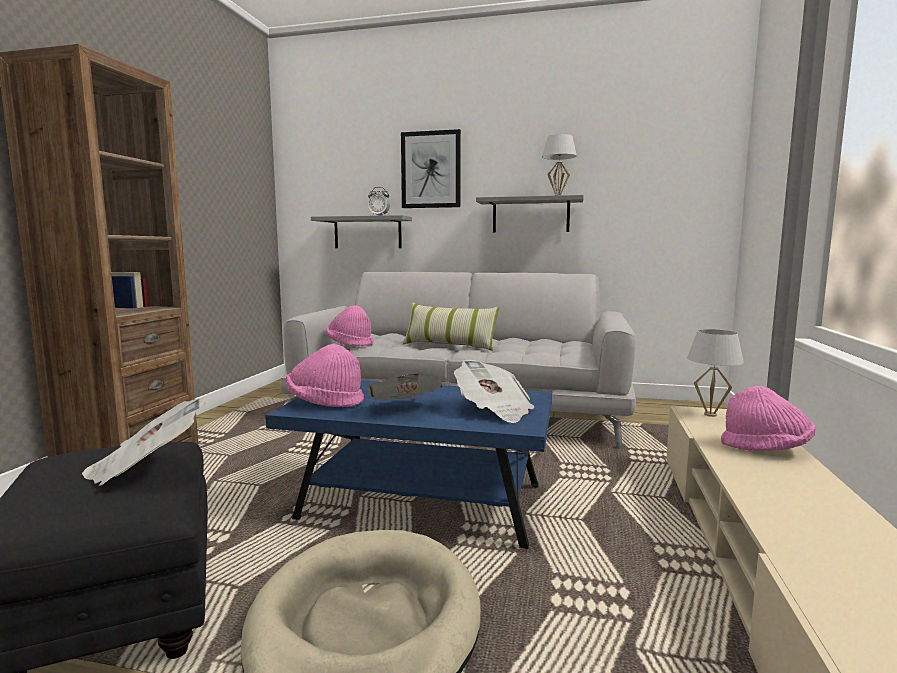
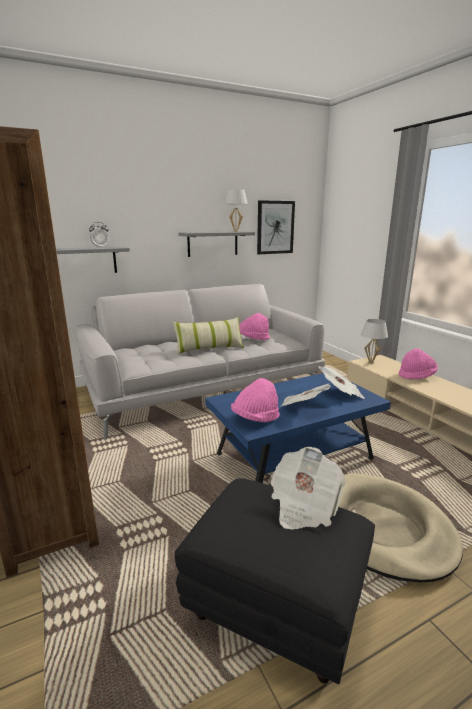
camera: 40 degrees left, 10 degrees up
(350, 344) = (143, 363): pink hat -> pink hat (253, 338)
(431, 170) = (137, 207): picture -> picture (275, 227)

